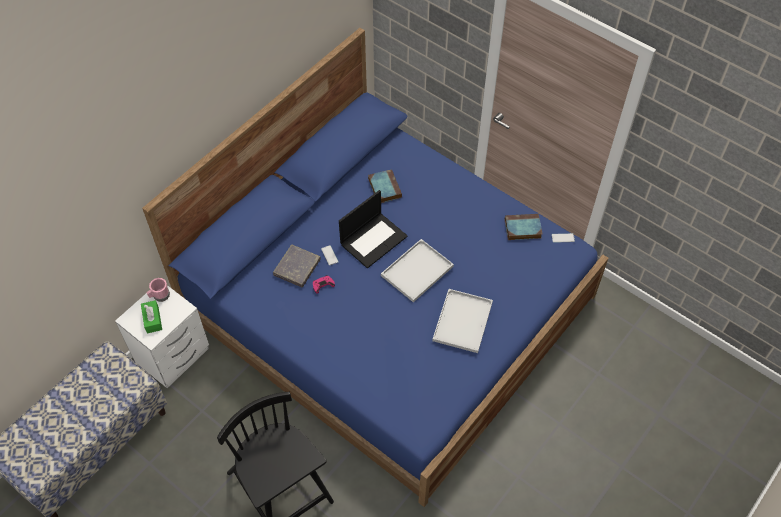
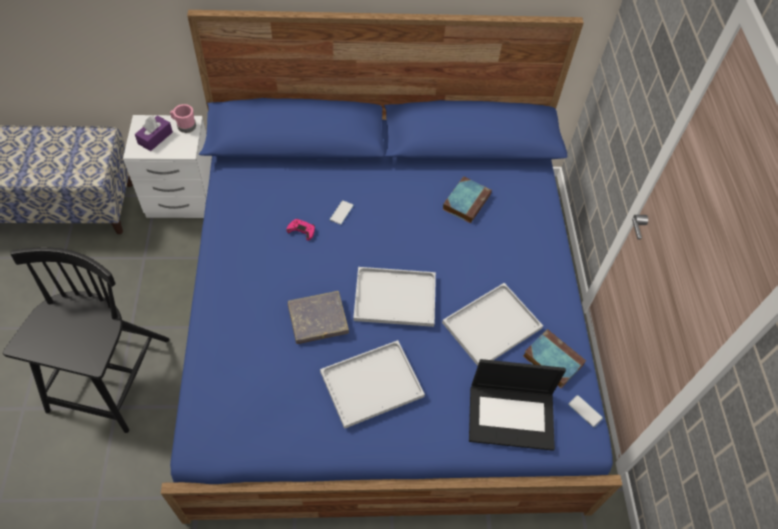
camera: 45 degrees right, 0 degrees up
(152, 320) = (155, 138): green tissue box -> purple tissue box
(297, 267) = (302, 197): grey book -> grey book (318, 319)
(373, 239) = (395, 234): laptop -> laptop (512, 416)
(476, 238) = (492, 324): none -> white tray

